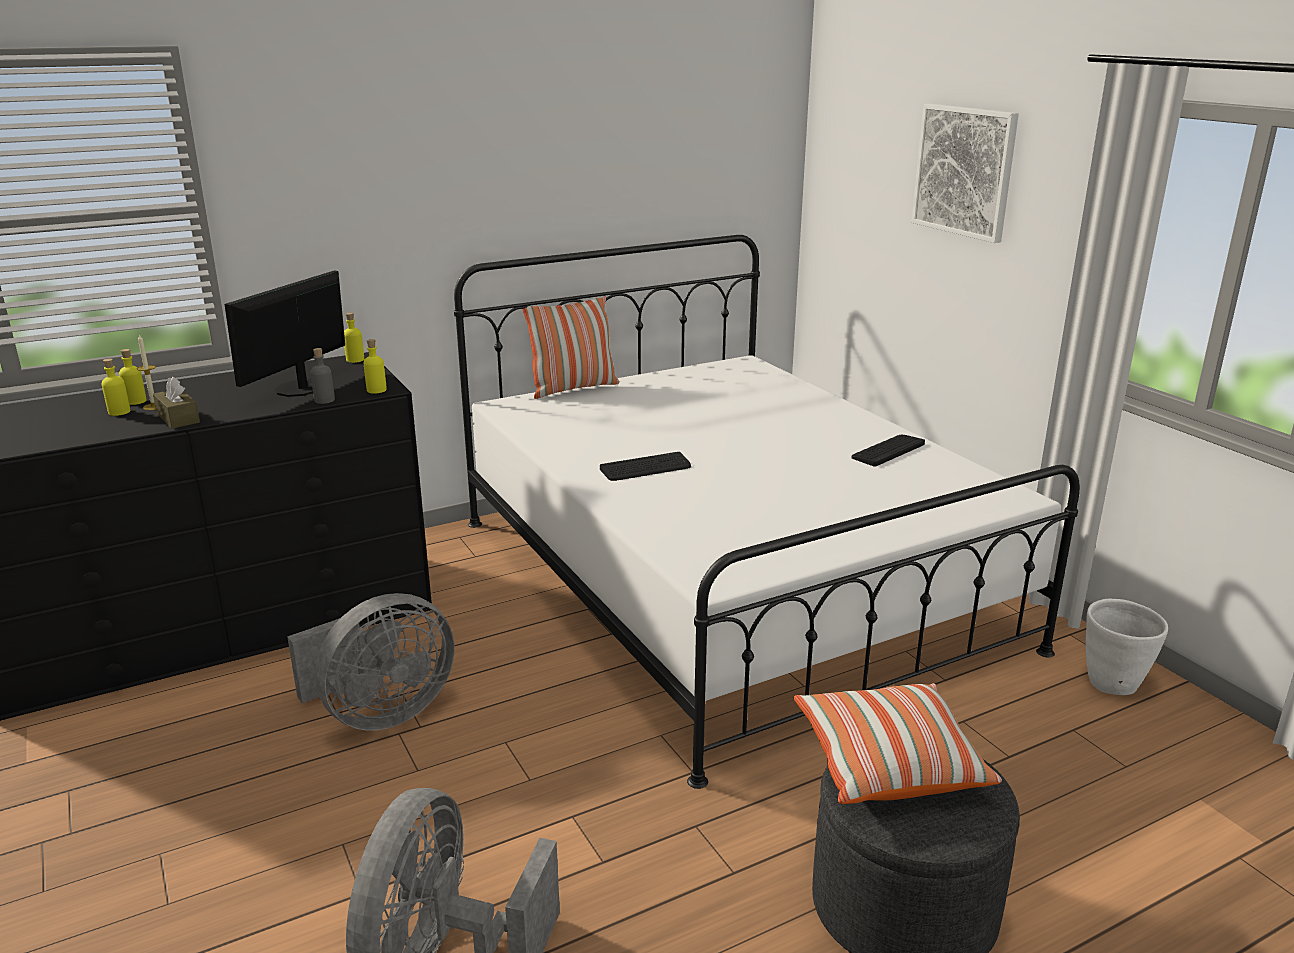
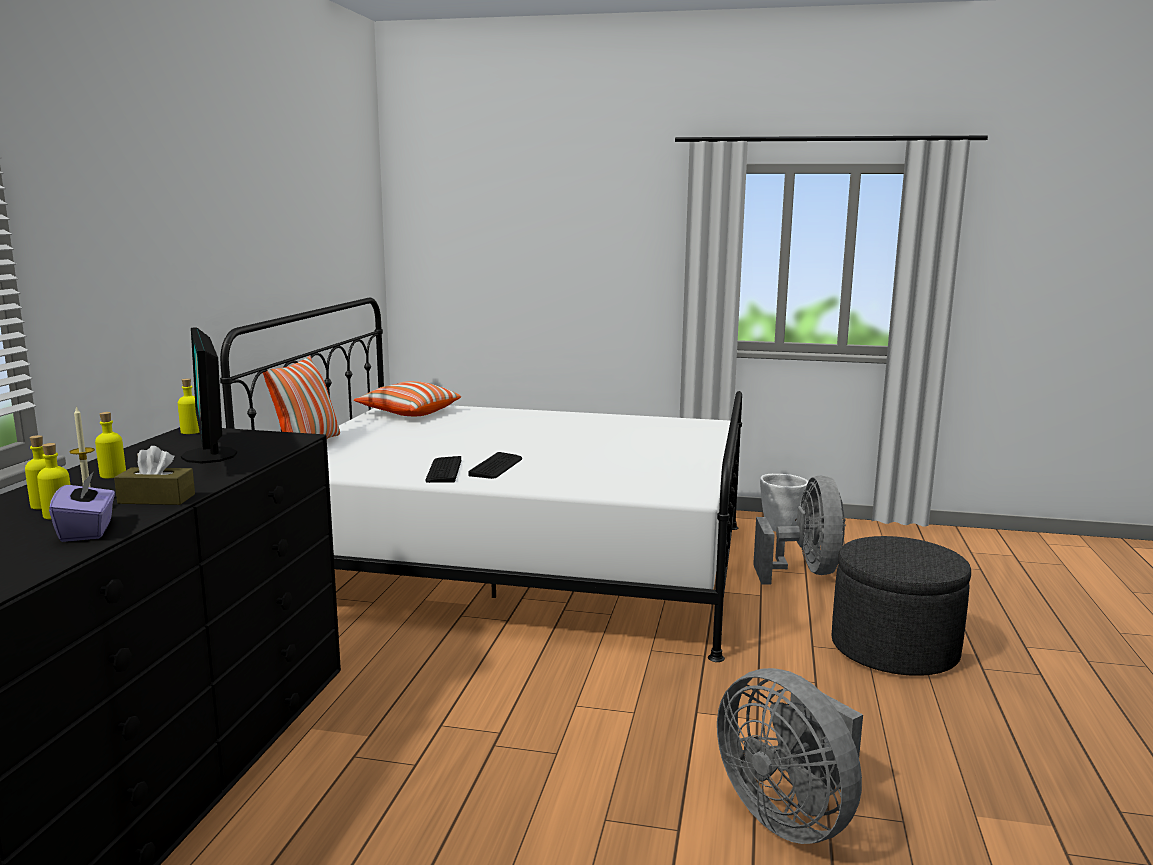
camera: 50 degrees left, 10 degrees down
(94, 431) = (87, 531): none -> purple tissue box
(324, 400) = (266, 454): grey bottle -> none
(376, 390) = (291, 439): yellow bottle -> yellow bottle (113, 475)
(380, 713) = (452, 744): grey fan -> grey fan (805, 572)
(887, 450) = (602, 422): keyboard -> keyboard (443, 470)
(887, 763) = (875, 552): pillow -> pillow (408, 413)
(964, 171) = (565, 225): picture -> none

